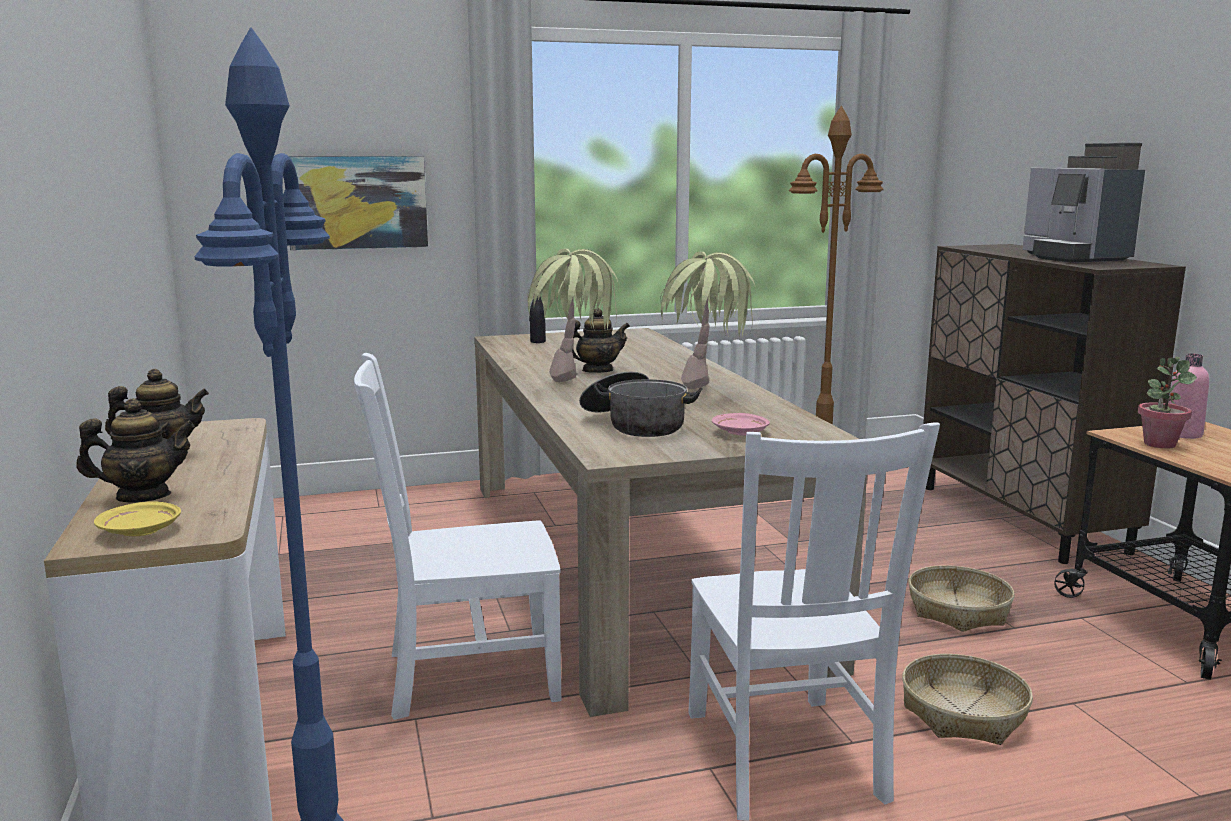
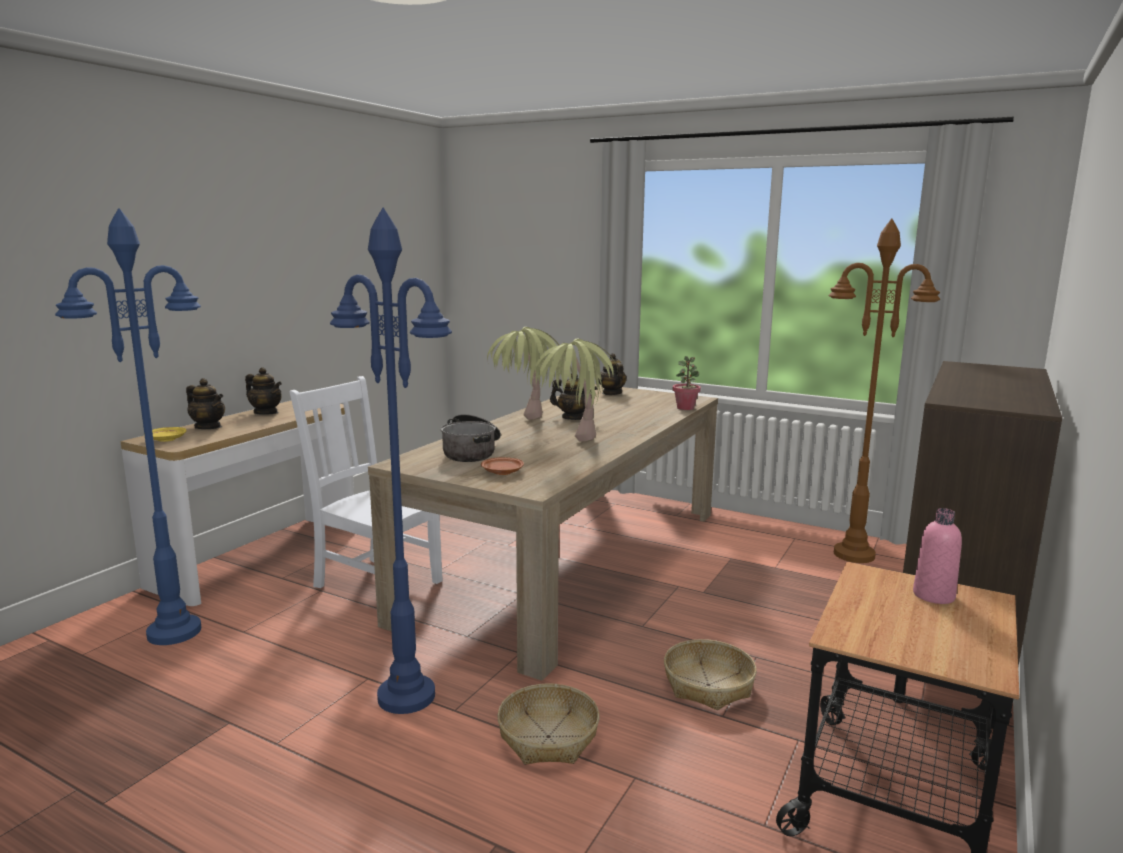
camera: 45 degrees right, 0 degrees up
(357, 202) = (538, 284): picture -> none
(537, 341) = (611, 393): black bottle -> teapot
(740, 432) = (502, 472): pink plate -> brown plate
(785, 759) = (405, 696): white chair -> blue floor lamp
(1073, 257) = (994, 390): coffee machine -> none
(1159, 444) = (871, 592): potted plant -> potted plant (685, 408)

